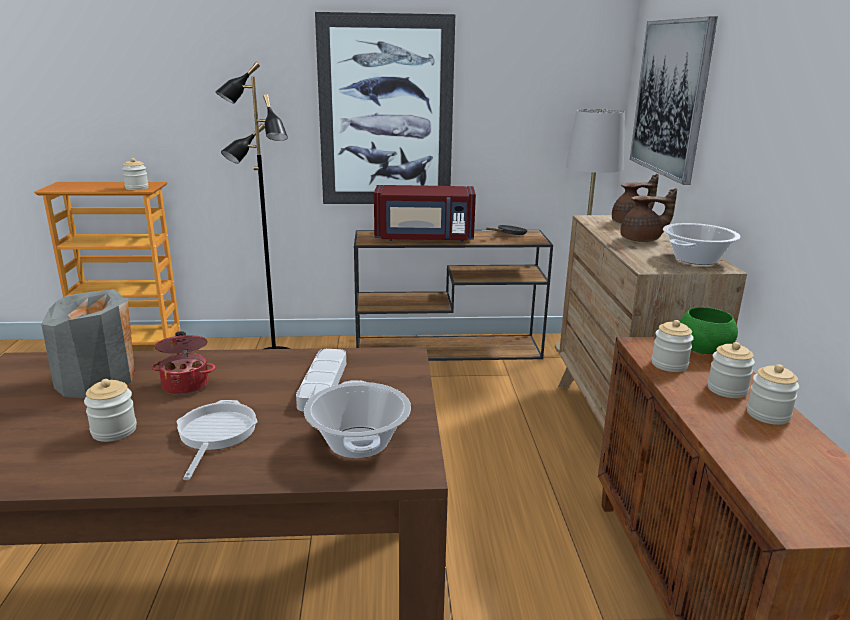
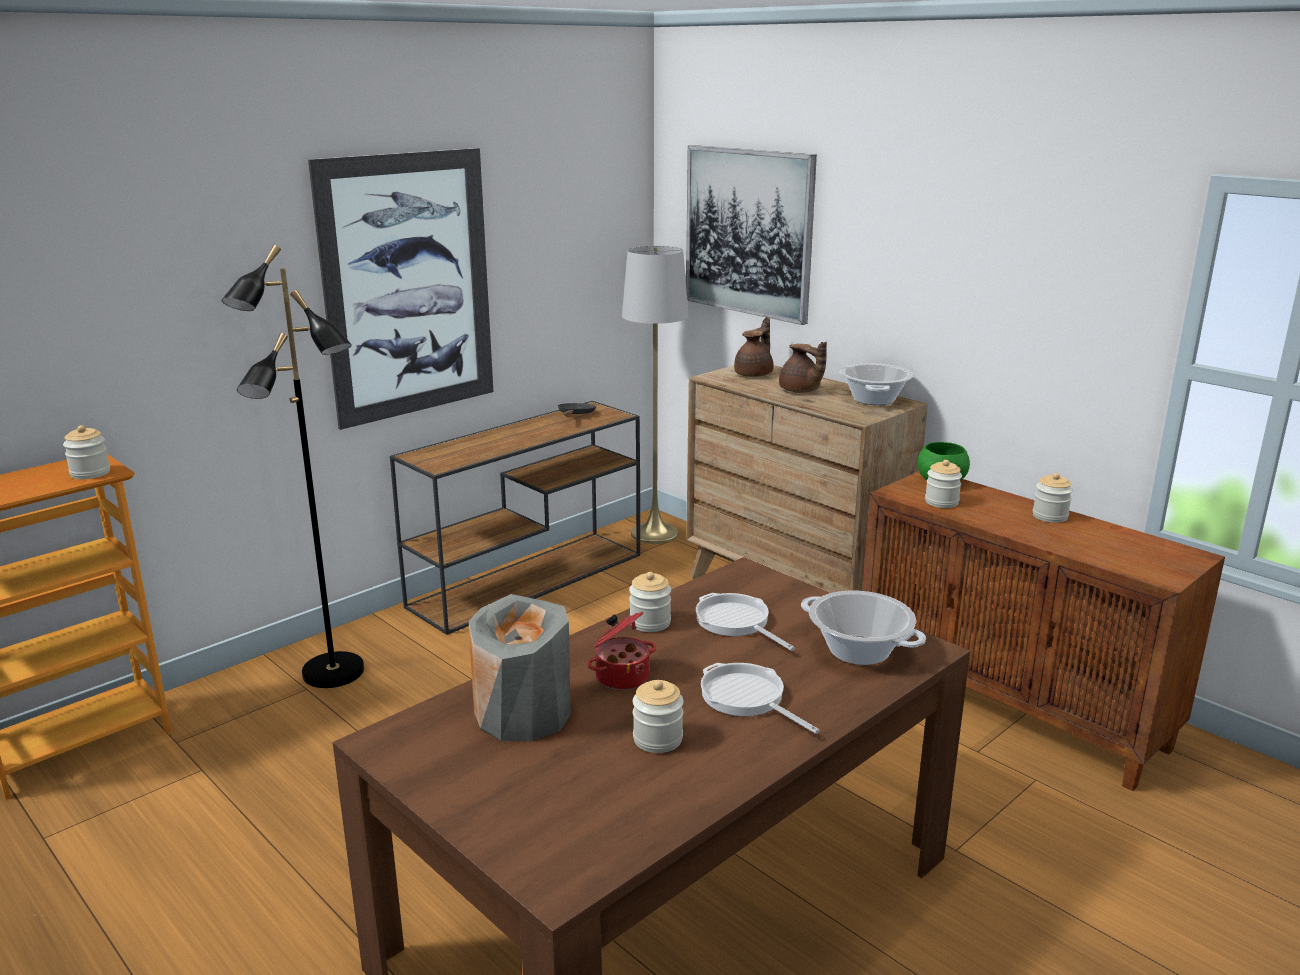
camera: 40 degrees left, 0 degrees up
(323, 384) = (735, 622): grey tray -> frying pan
(424, 238) = (495, 444): red microwave -> none
(642, 240) = (800, 391): brown teapot -> brown teapot turned 90 degrees clockwise
(727, 389) = (1002, 507): jar -> jar (650, 622)

